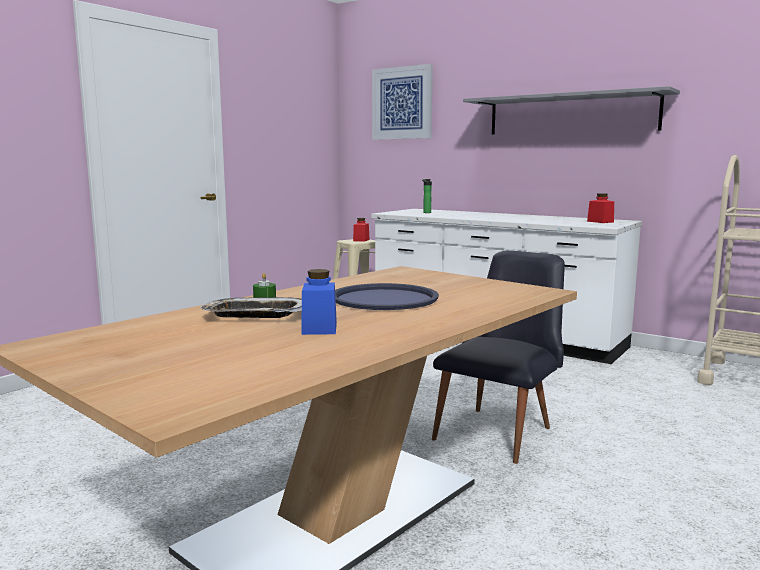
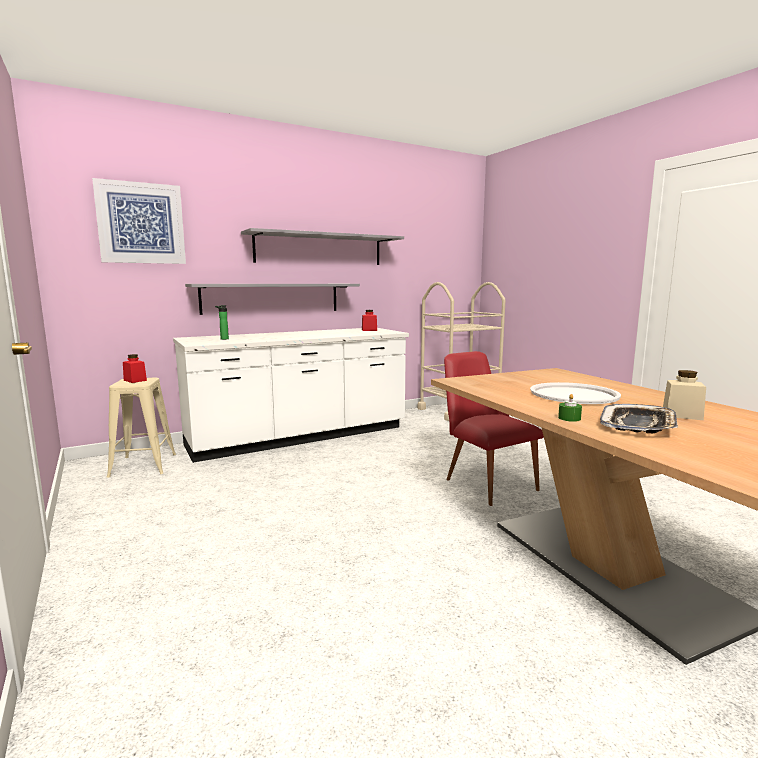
camera: 65 degrees left, 0 degrees up
(319, 328) = (682, 415): blue jar -> beige jar
(384, 299) = (573, 395): blue tray -> white tray
(500, 430) = (485, 481): black chair -> red chair
(508, 174) = (271, 298): none -> grey shelf

